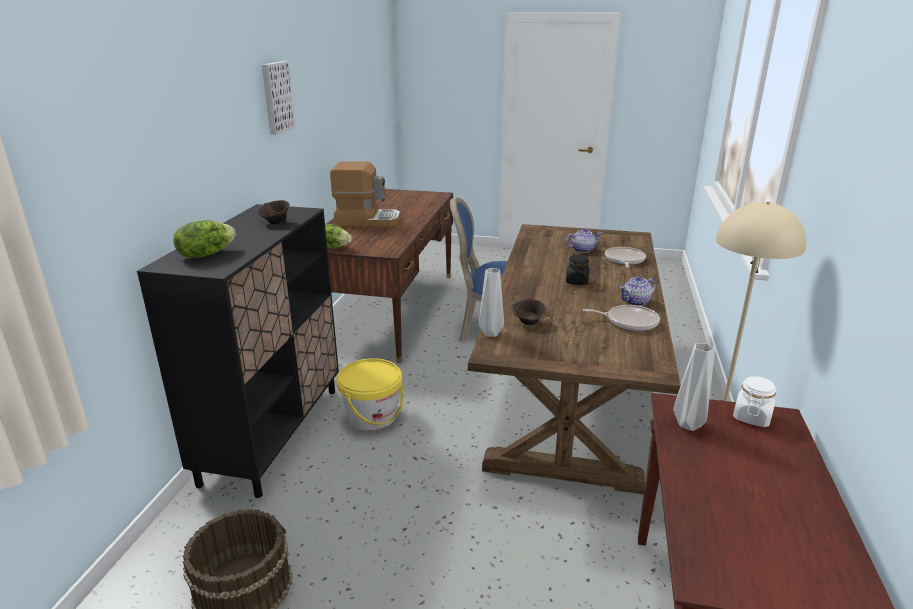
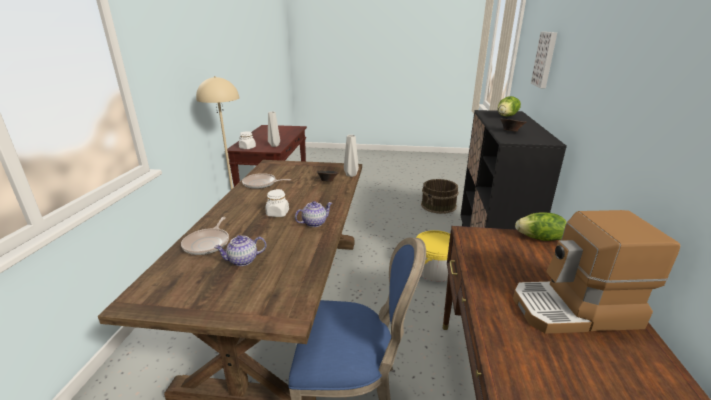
camera: 175 degrees right, 0 degrees up
(276, 97) = (637, 64): picture -> picture (545, 59)
(577, 281) = (277, 213): black jar -> white jar
(636, 302) = (243, 197): teapot -> teapot (314, 223)

